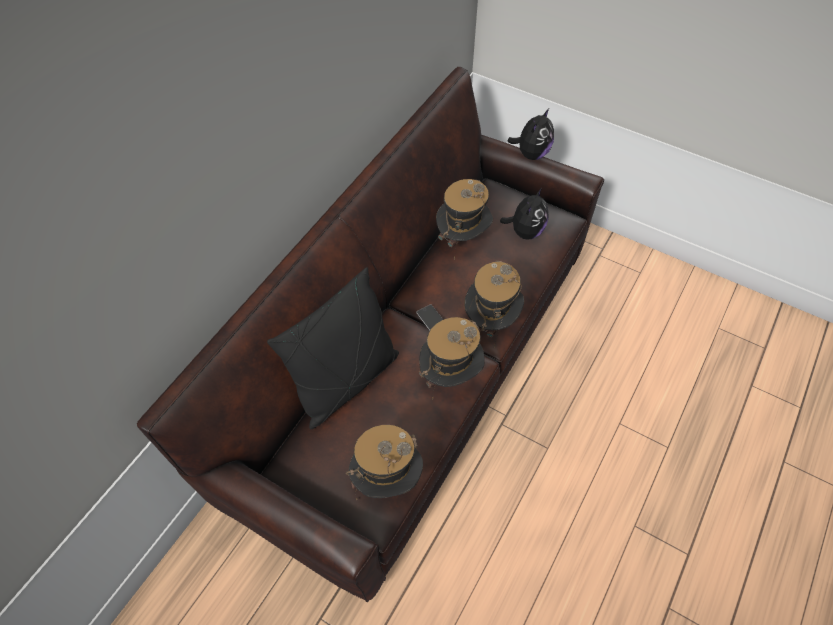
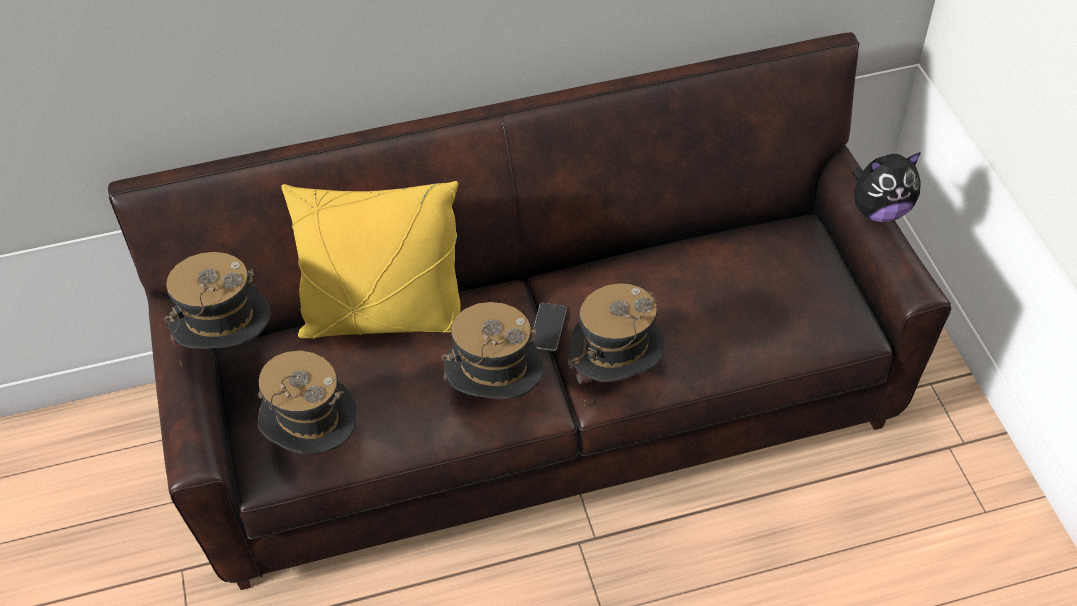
camera: 45 degrees right, 5 degrees down
(346, 381) = (384, 318): black pillow -> yellow pillow
(462, 239) = (687, 261): hat -> hat (228, 348)
(525, 231) = (778, 305): plush toy -> none

